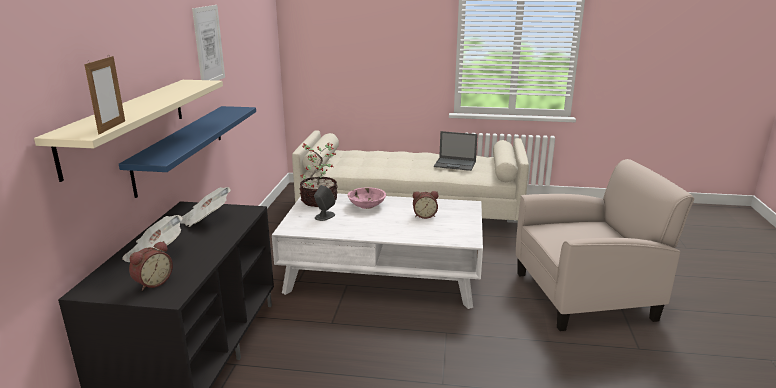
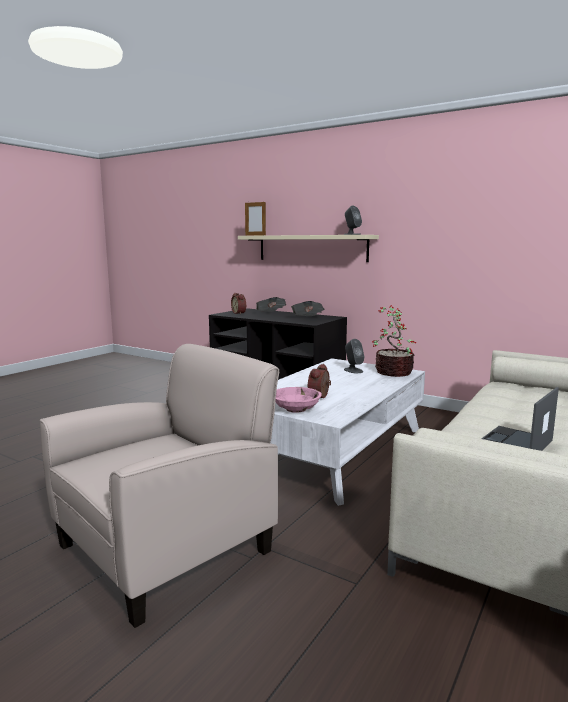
camera: 115 degrees right, 10 degrees down
(181, 147) = (362, 282): blue shelf -> none
(189, 85) = (352, 234): none -> grey speaker
(208, 45) = (430, 214): picture -> none
(366, 205) = (367, 383): pink bowl -> pink bowl (296, 409)
(585, 295) = (167, 547): beige armchair -> beige armchair turned 150 degrees counterclockwise

